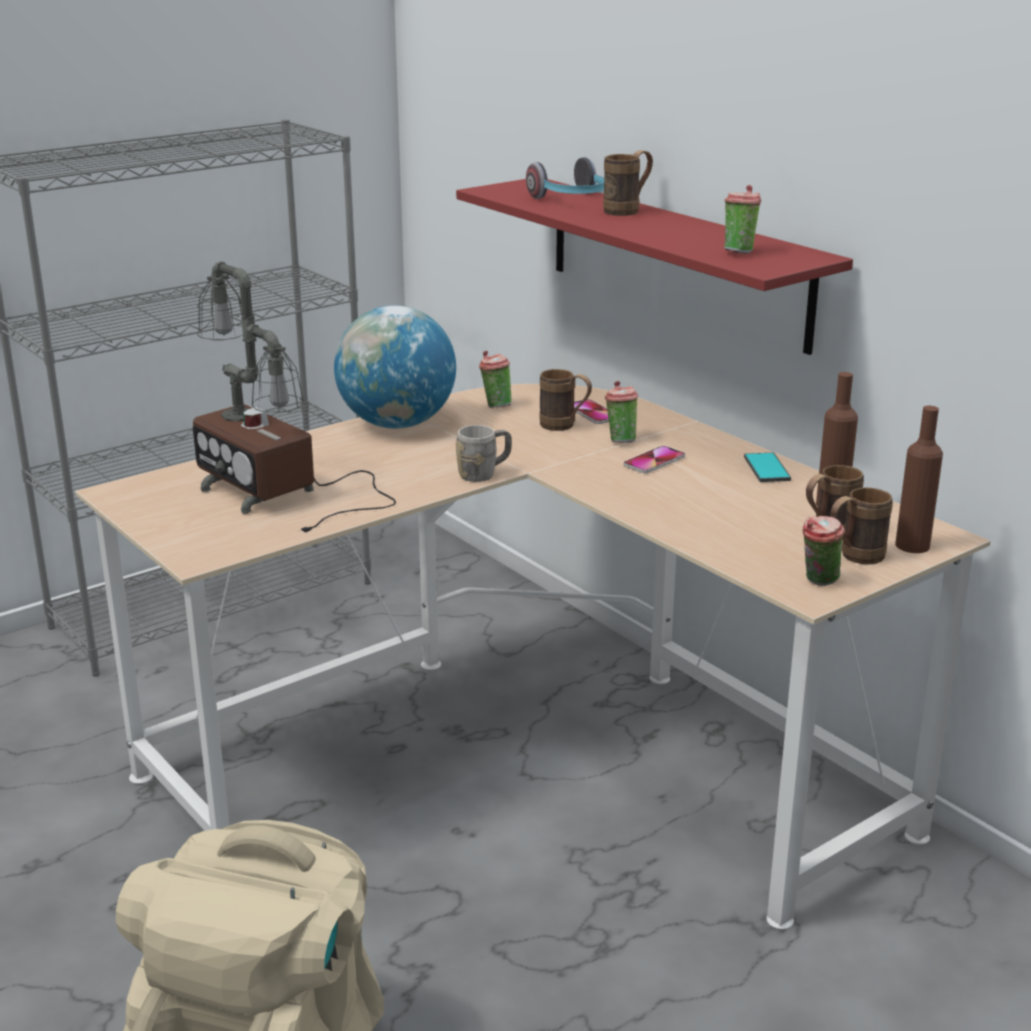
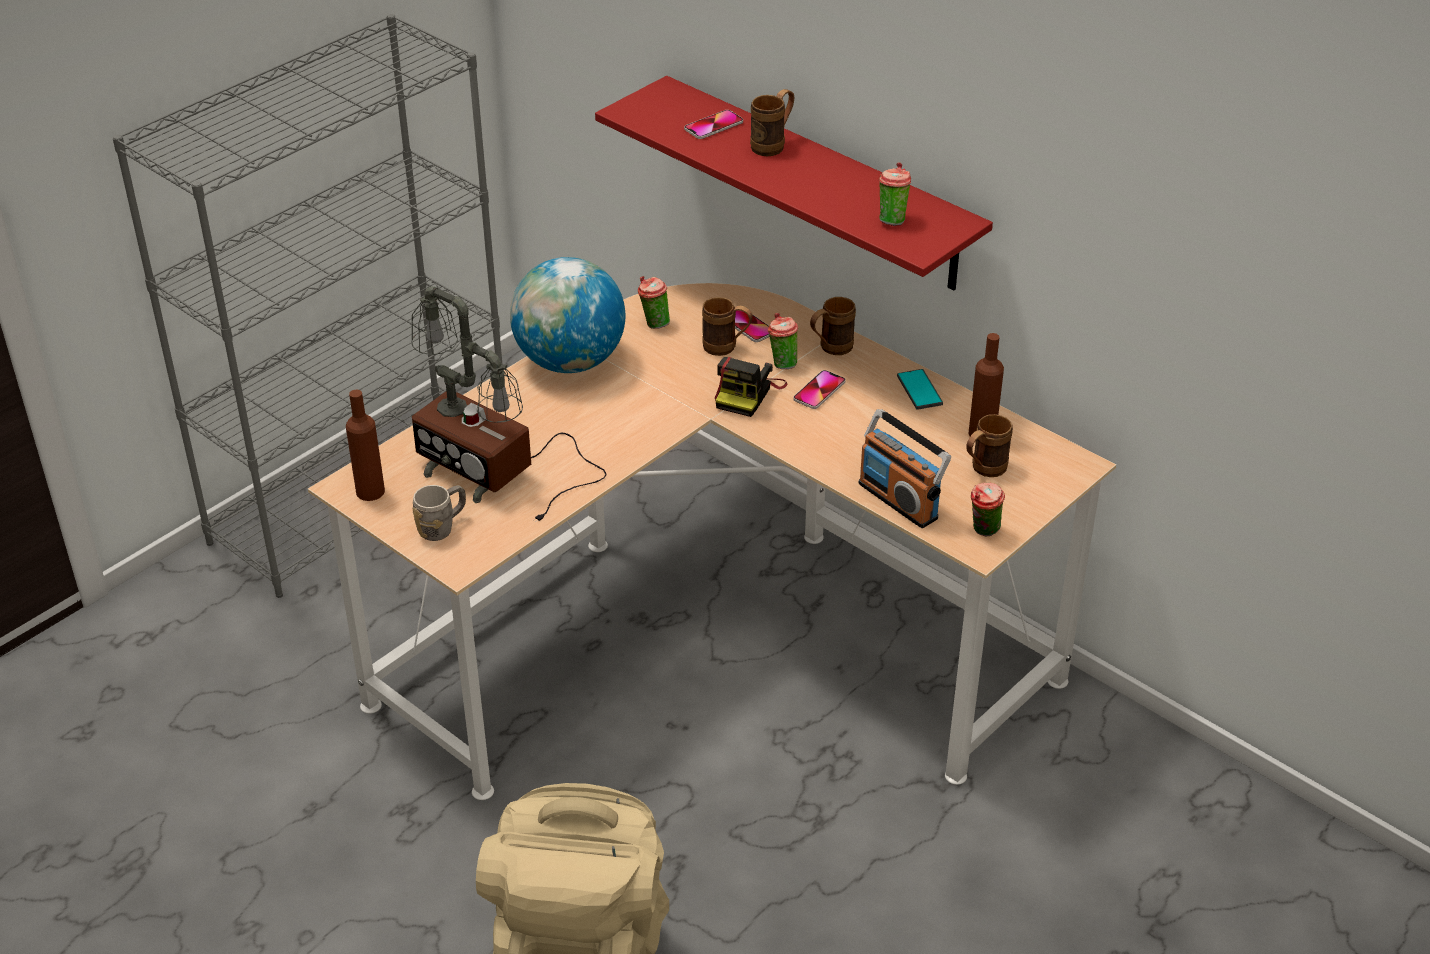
camera: 10 degrees left, 15 degrees up
(484, 473) = (672, 424): grey mug -> grey mug (442, 527)
(571, 199) = (713, 126): headphones -> phone
(575, 458) = (748, 393): none -> camera
(721, 548) = (899, 500): none -> radio
(854, 557) = (1008, 498): brown mug -> brown mug (830, 349)
(912, 545) = (1054, 478): brown bottle -> brown bottle (370, 491)

